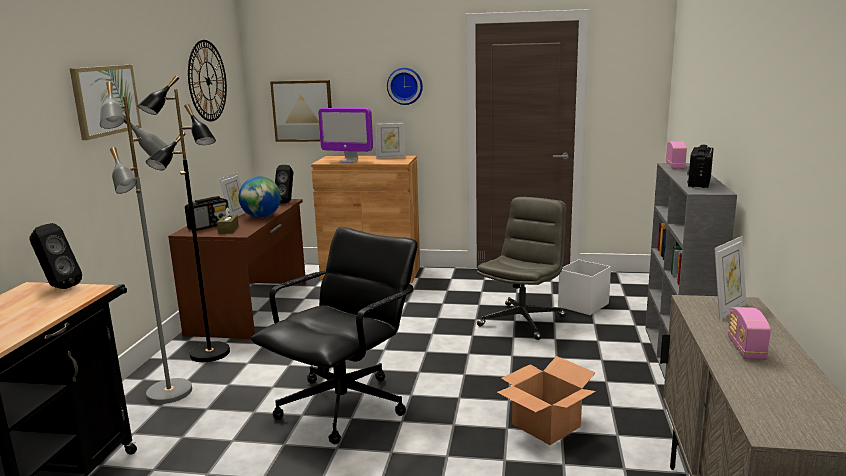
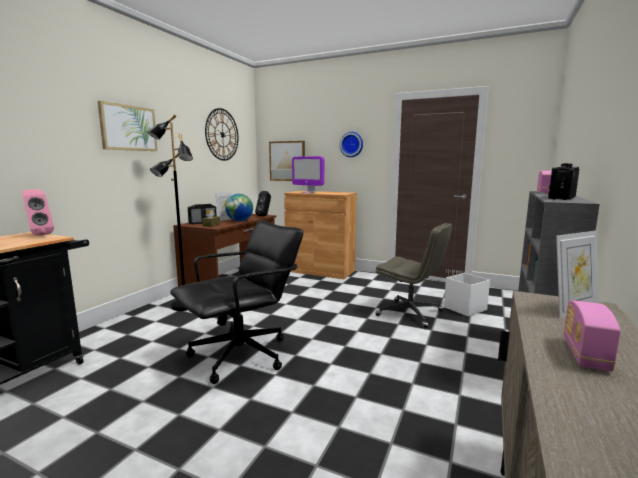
camera: 15 degrees right, 5 degrees down
(58, 287) = (39, 235): black speaker -> pink speaker
(170, 393) = (140, 327): grey floor lamp -> none
(391, 157) = (338, 192): picture frame -> none
(522, 321) = (410, 313): grey office chair -> grey office chair turned 75 degrees clockwise
(547, 426) = (392, 402): cardboard box -> none

